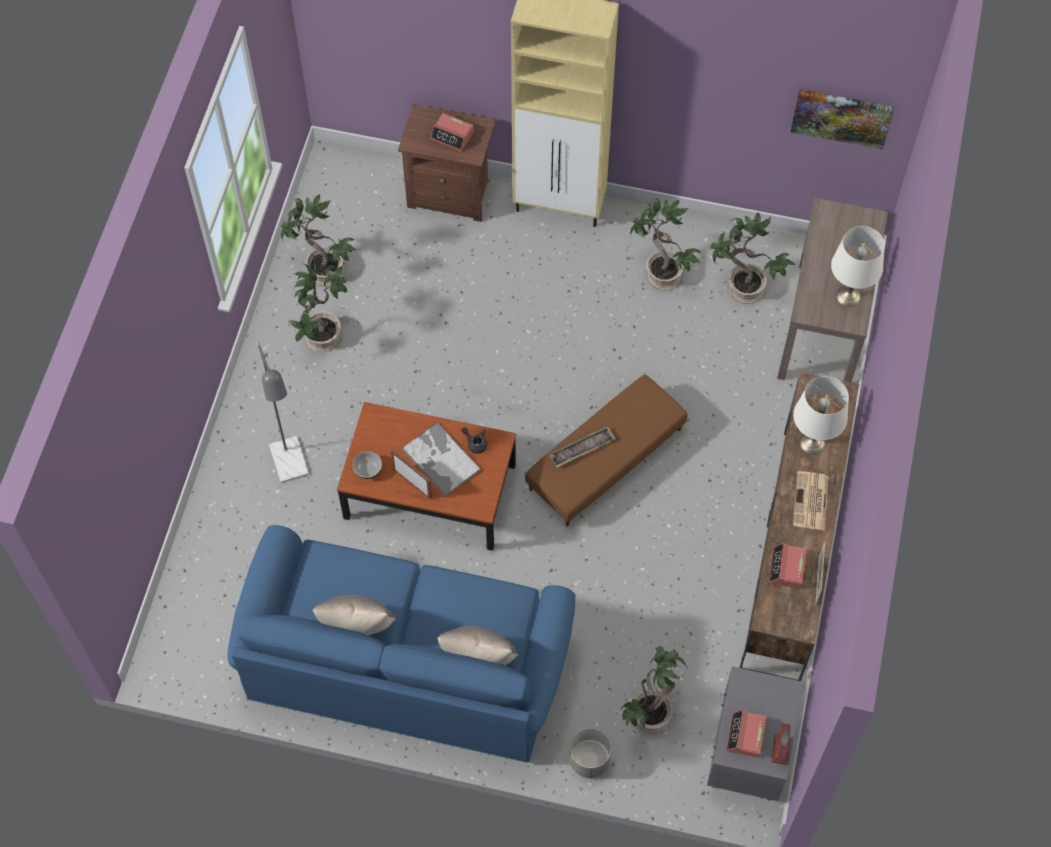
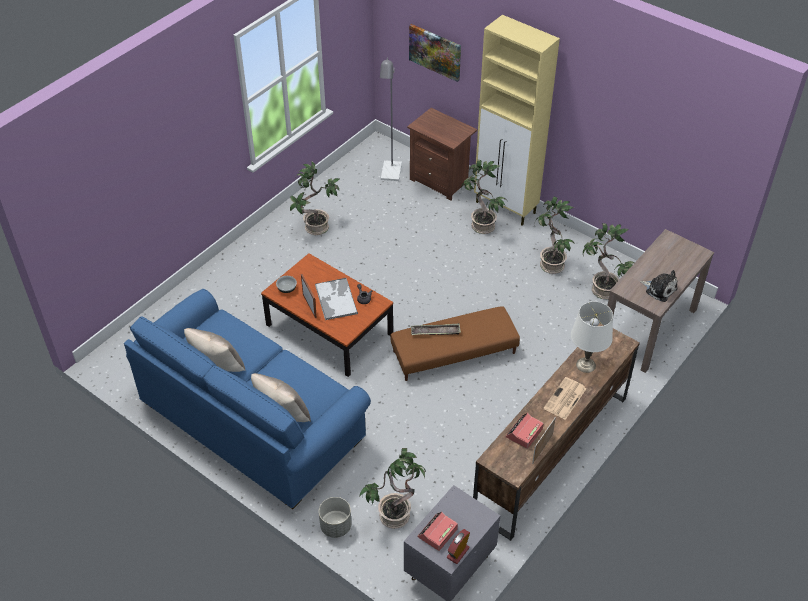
camera: 25 degrees right, 15 degrees down
(291, 468) = (253, 287): grey floor lamp -> grey floor lamp (390, 175)
(324, 272) = (338, 195): potted plant -> potted plant (481, 226)
(452, 135) = (445, 129): alarm clock -> none
(841, 117) = (695, 167): picture -> picture (435, 52)
(848, 295) = (659, 289): white table lamp -> plush toy

